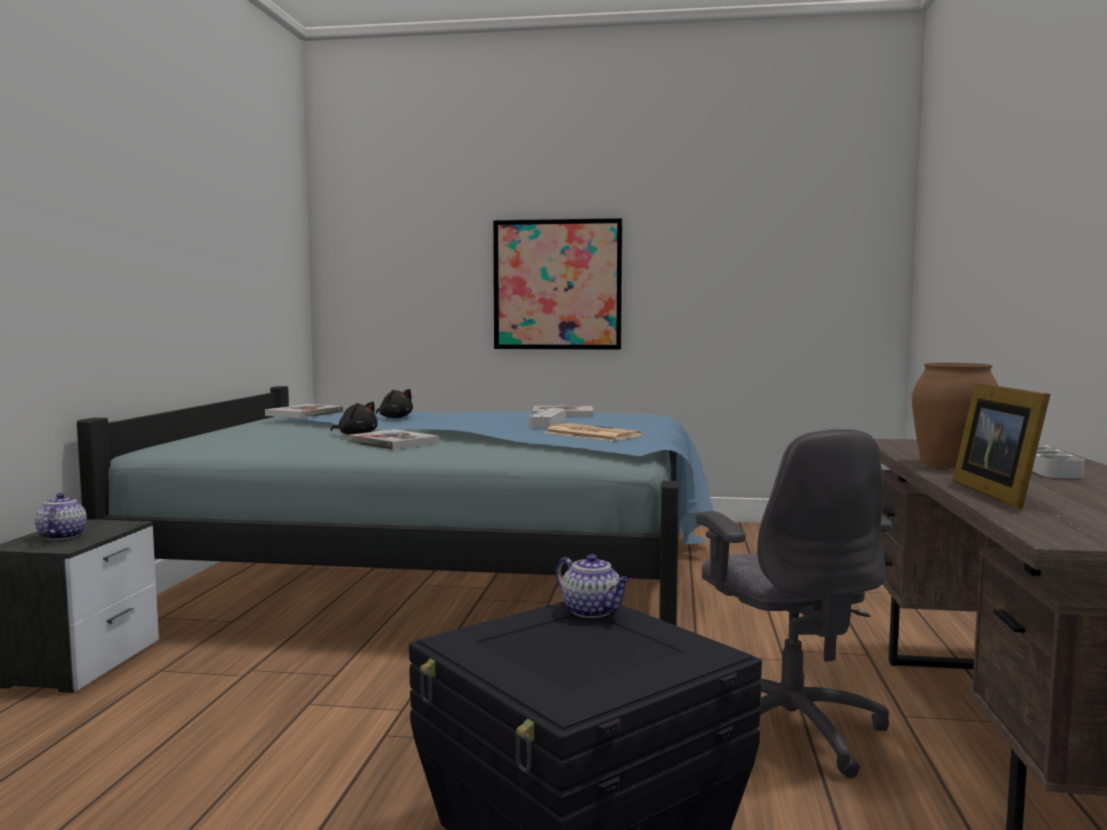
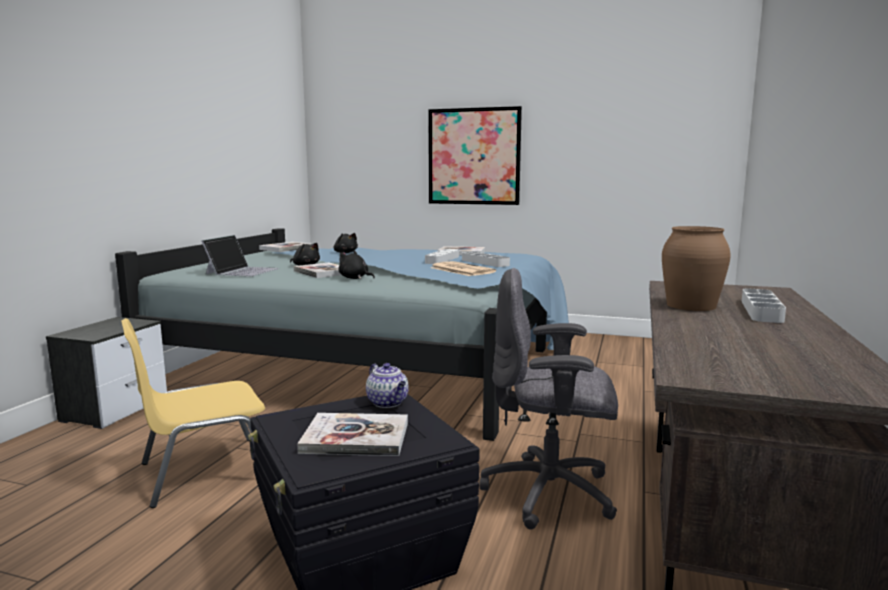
camera: 10 degrees right, 5 degrees up
(62, 536) = (98, 329): teapot -> none
(270, 444) = (242, 271): none -> laptop
(277, 741) = (204, 471): none -> yellow chair
(449, 449) = (355, 278): none -> black plush toy
(588, 657) = (355, 437): none -> book
(610, 425) = (485, 262): none -> grey tray
(789, 729) = (551, 493): grey office chair -> grey office chair turned 105 degrees clockwise
(999, 493) = (693, 333): picture frame -> none

